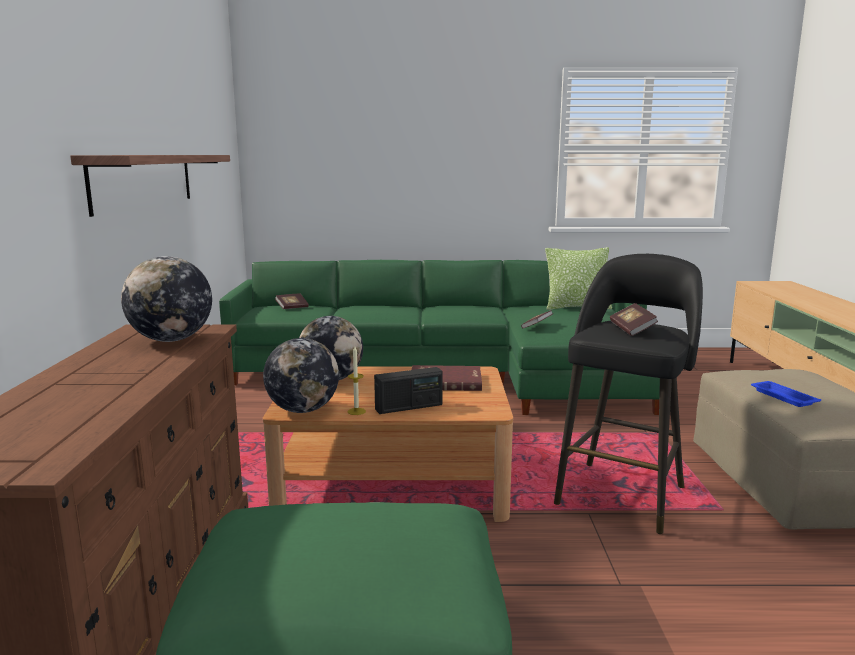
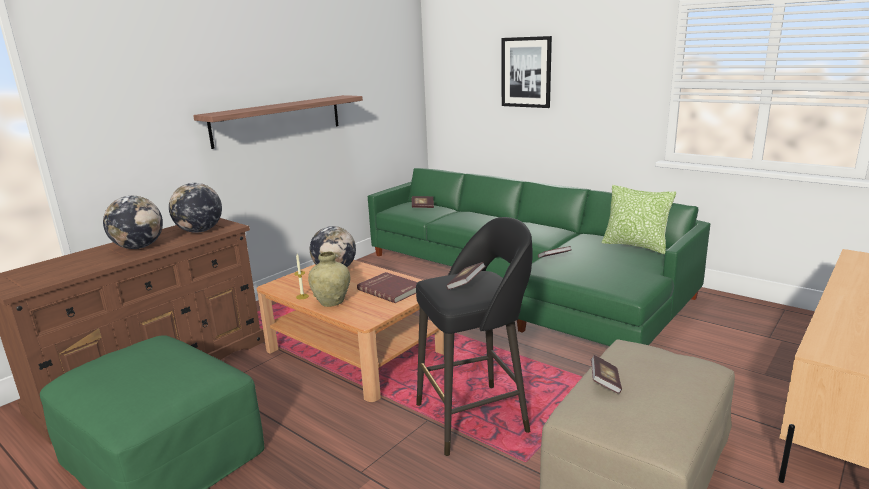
camera: 40 degrees right, 5 degrees up
(303, 410) = (281, 287): globe -> globe (139, 247)
(393, 138) = (526, 72): none -> picture
(409, 407) = (332, 302): radio -> beige vase
(782, 397) = (605, 382): blue tray -> book

